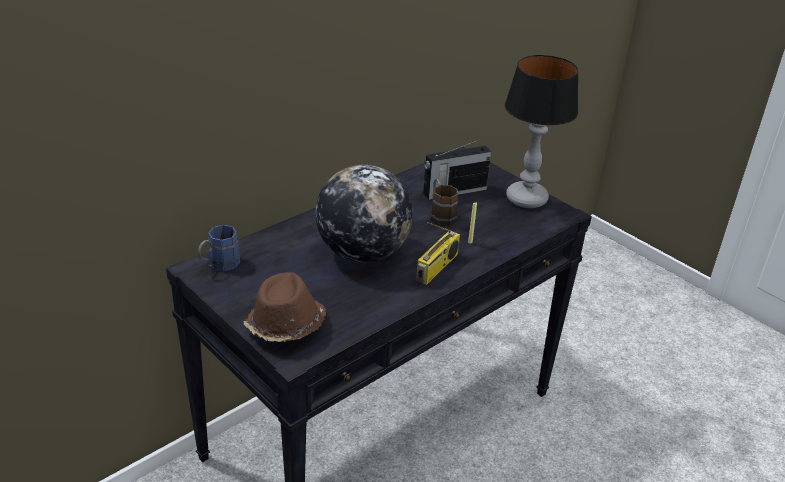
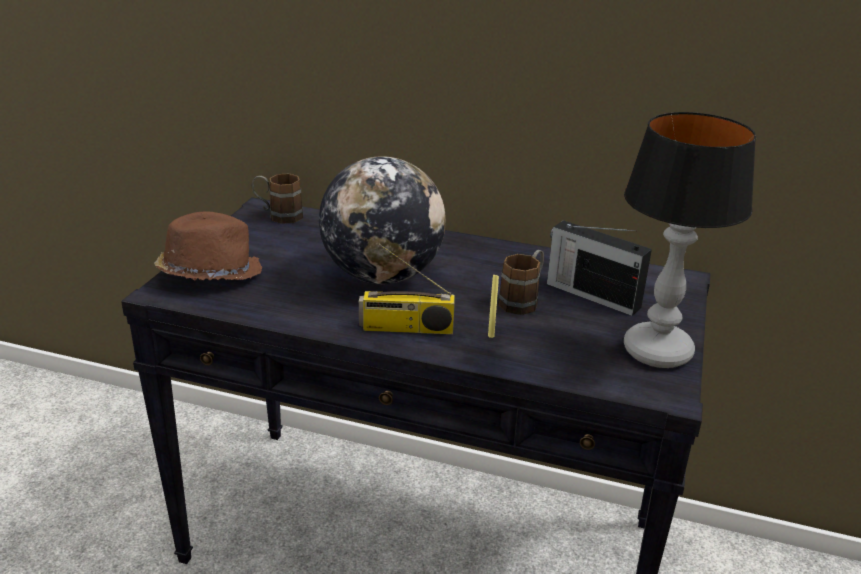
camera: 60 degrees right, 5 degrees down
(219, 265) = (278, 215): blue mug -> brown mug

